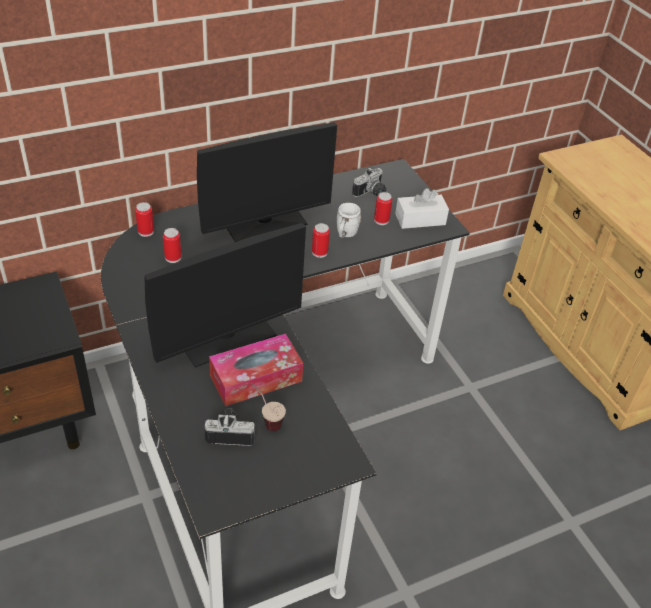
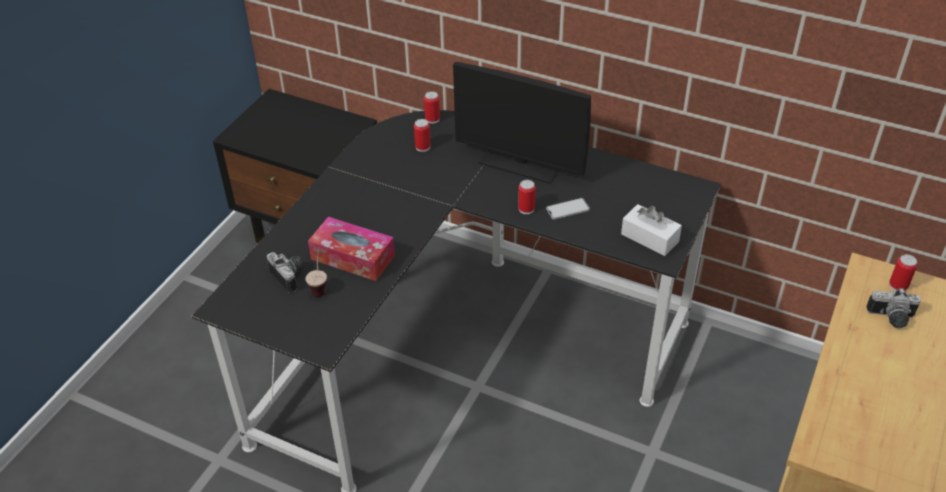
camera: 55 degrees right, 0 degrees up
(227, 338) = (375, 220): monitor -> none
(345, 234) = (567, 209): white mug -> phone
(371, 193) = (642, 192): camera -> camera (891, 318)
(381, 220) = (614, 218): can -> can (898, 286)

